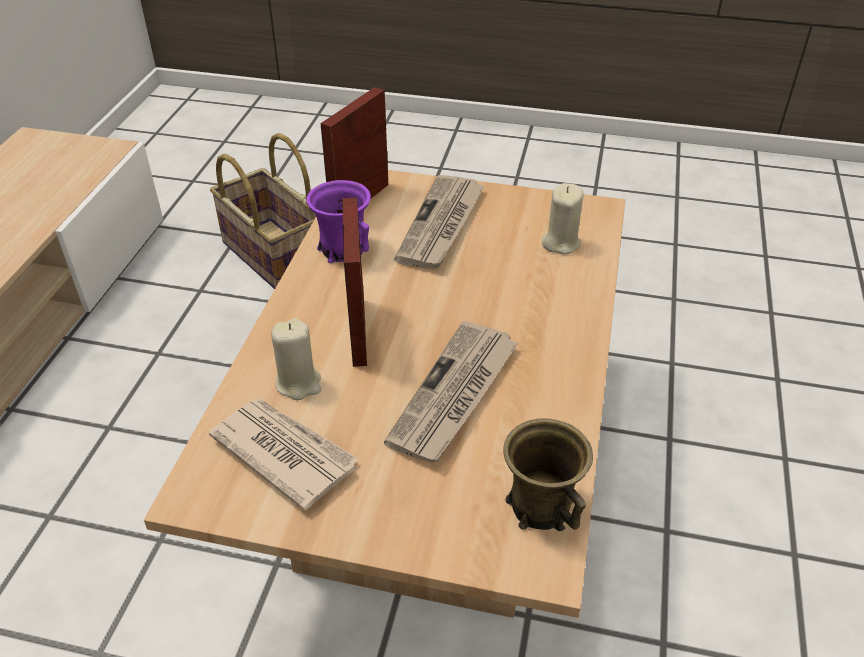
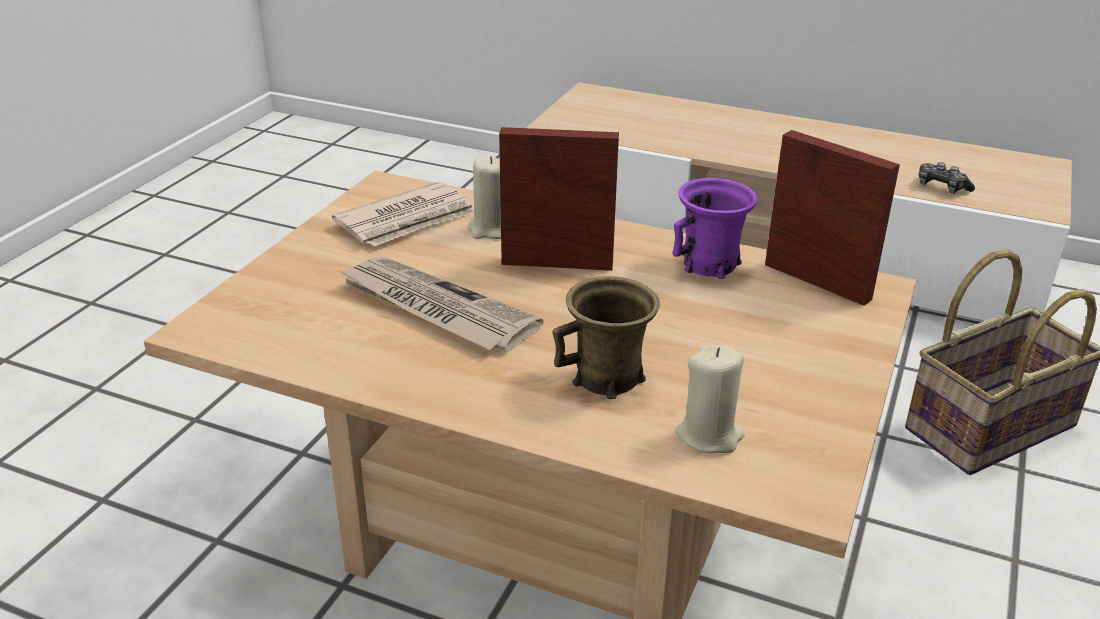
camera: 100 degrees right, 10 degrees down
(63, 189) = (941, 187): none -> game controller
(441, 225) = (760, 337): newspaper -> none
(541, 505) = (261, 338): brown mug -> brown mug (608, 378)

